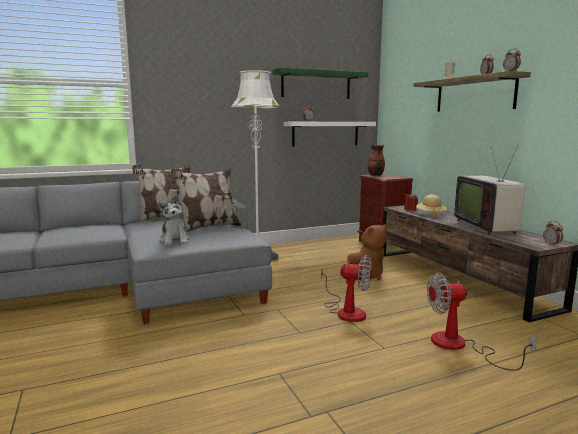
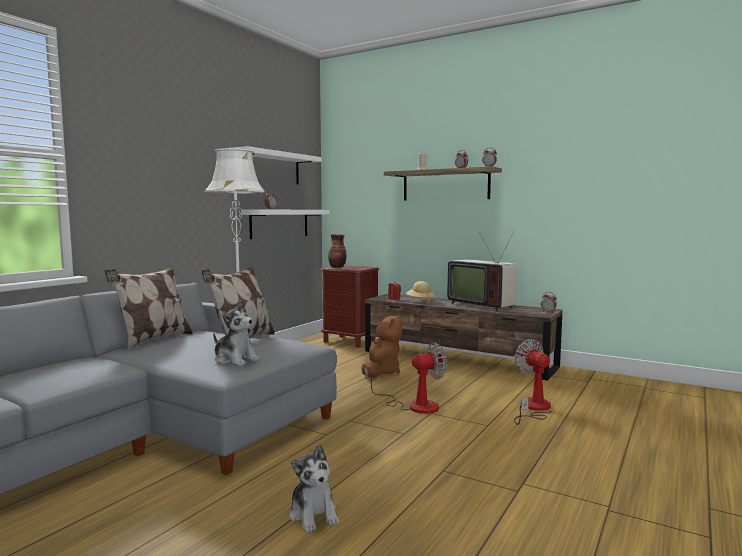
camera: 35 degrees left, 5 degrees down
(144, 370) = (313, 514): none -> plush toy
(316, 85) = (269, 168): green shelf -> white shelf
(460, 346) = (533, 409): fan -> fan turned 105 degrees clockwise

